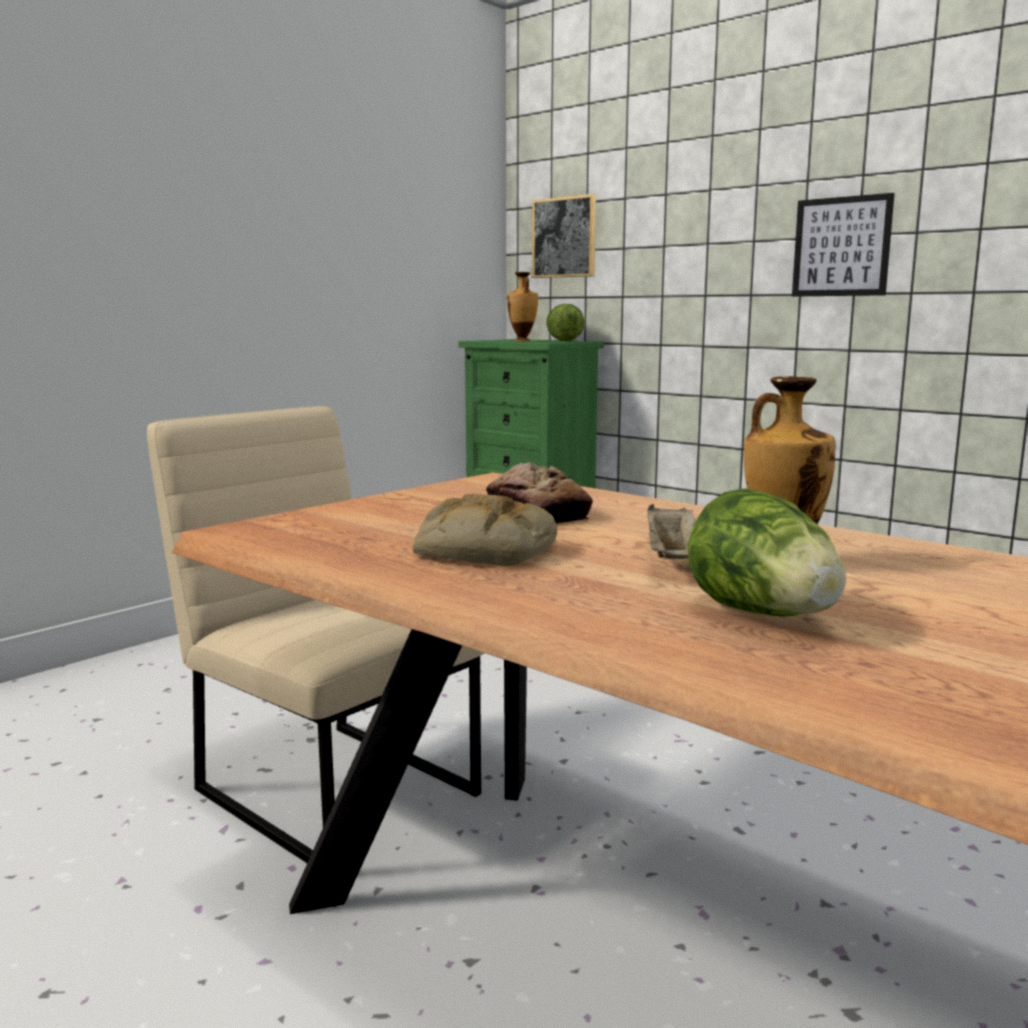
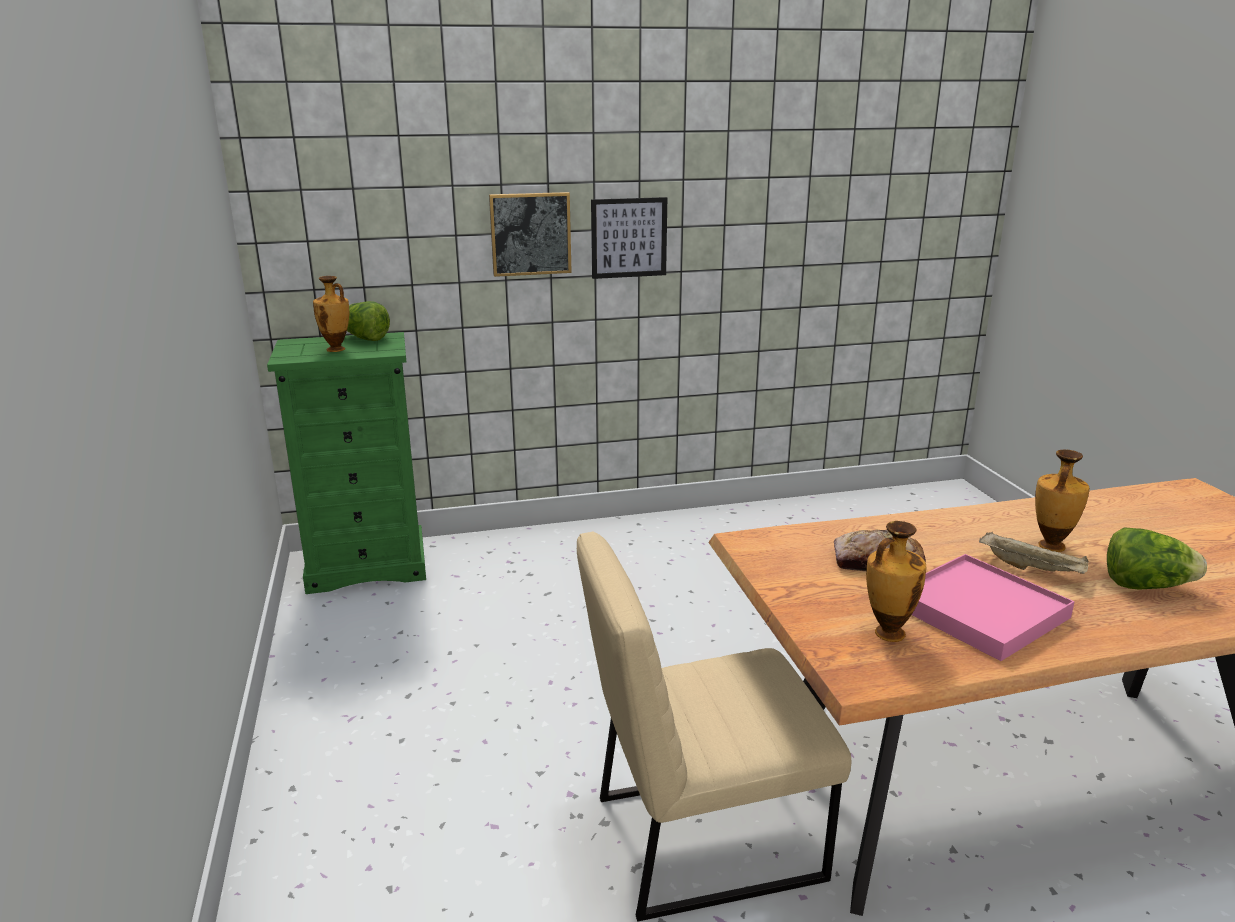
camera: 55 degrees left, 10 degrees up
(360, 528) = (887, 633): none -> vase
(482, 551) = (980, 611): bread -> pink tray
(564, 237) = (329, 226): picture -> picture (530, 234)

